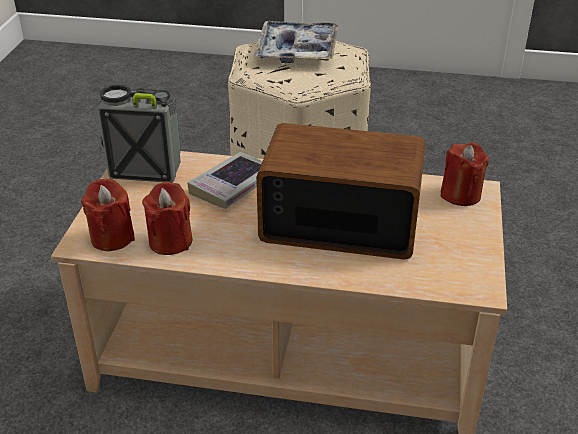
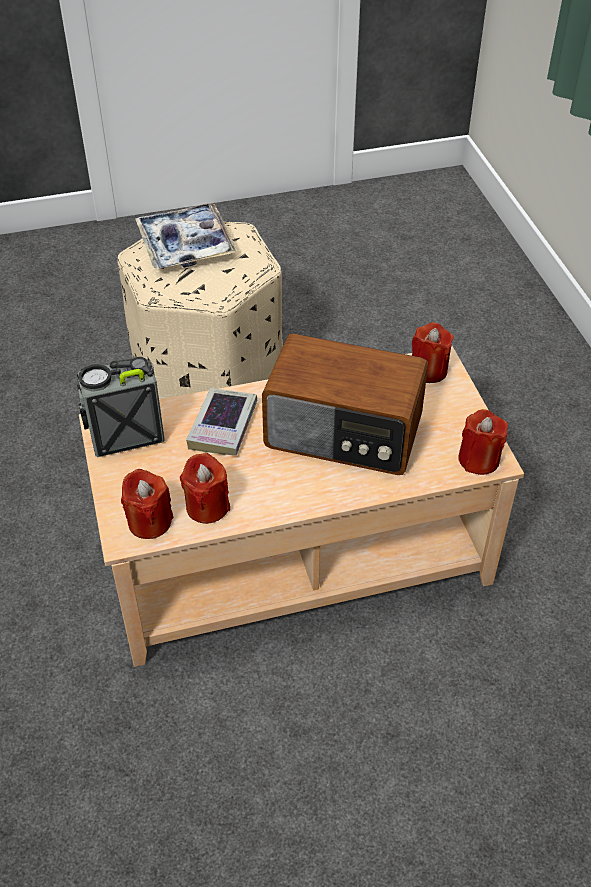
camera: 25 degrees left, 10 degrees up
(339, 222) = (343, 434): radio -> radio turned 150 degrees counterclockwise
(463, 282) = (479, 459): none -> red candle

